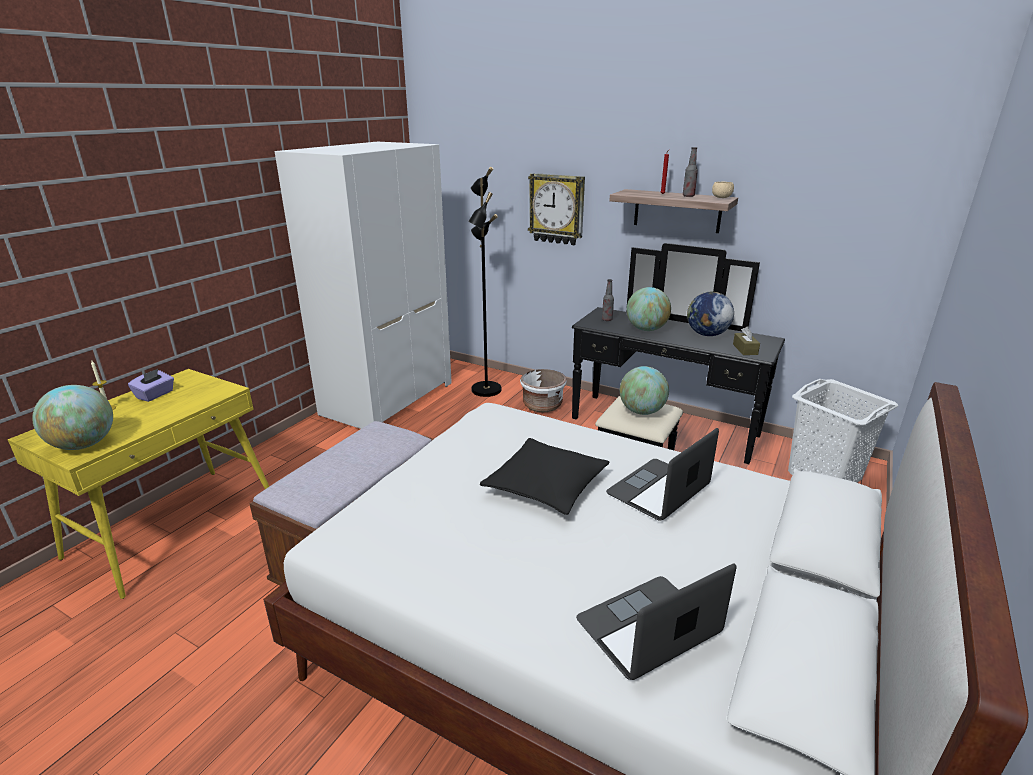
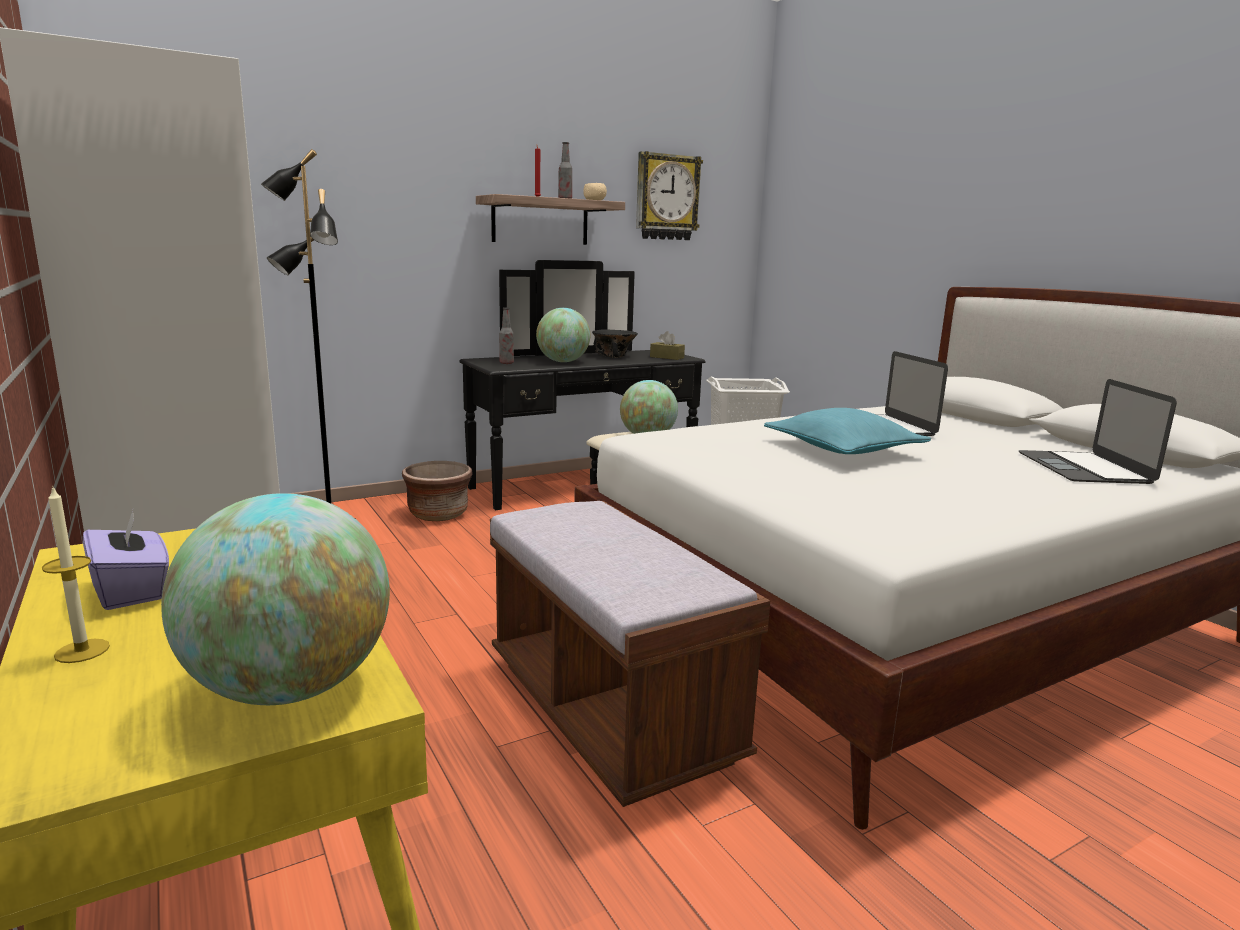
camera: 60 degrees left, 10 degrees down
(542, 405) = (438, 514): white planter -> brown planter
(545, 485) = (843, 449): black pillow -> turquoise pillow
(557, 209) = (378, 227): wall clock -> wall clock (666, 197)
(706, 334) = (614, 356): globe -> black bowl

